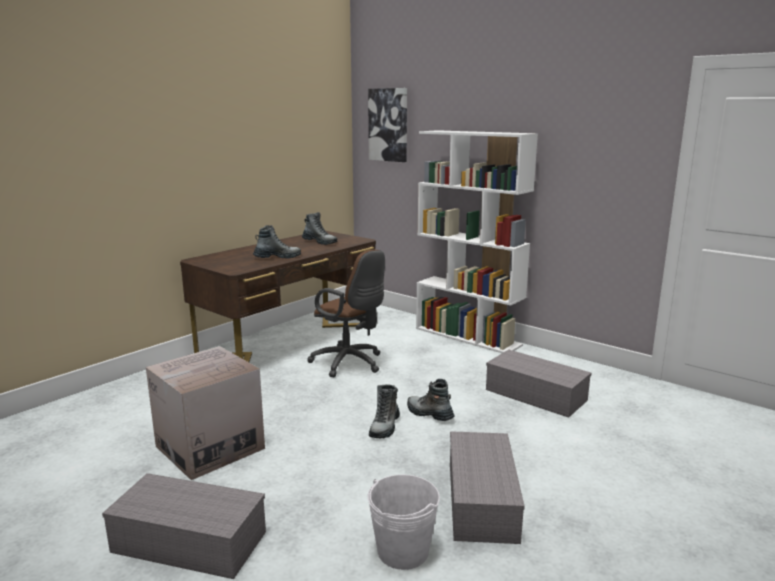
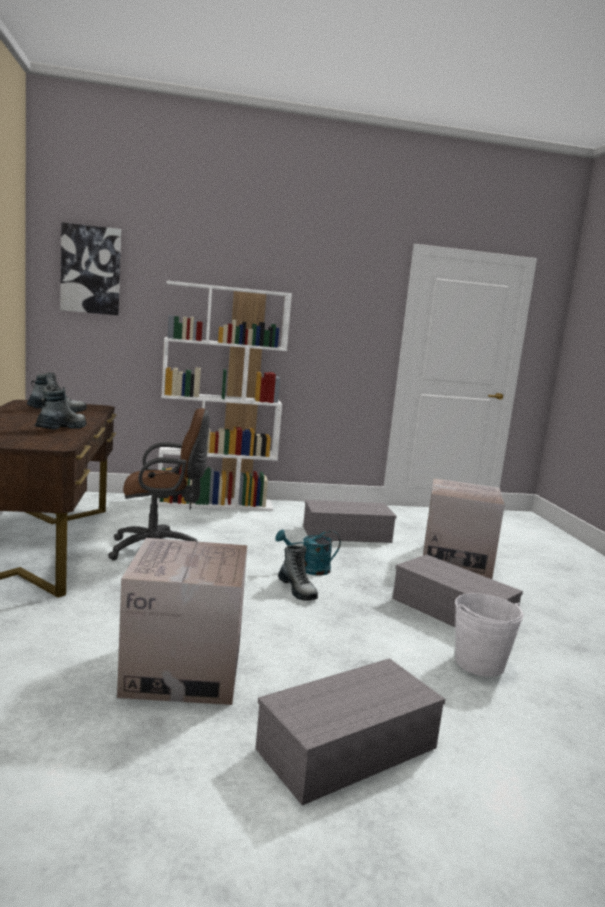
camera: 50 degrees left, 5 degrees down
(429, 414) = (309, 569): boot -> turquoise watering can
(605, 459) = (456, 561): none -> cardboard box

